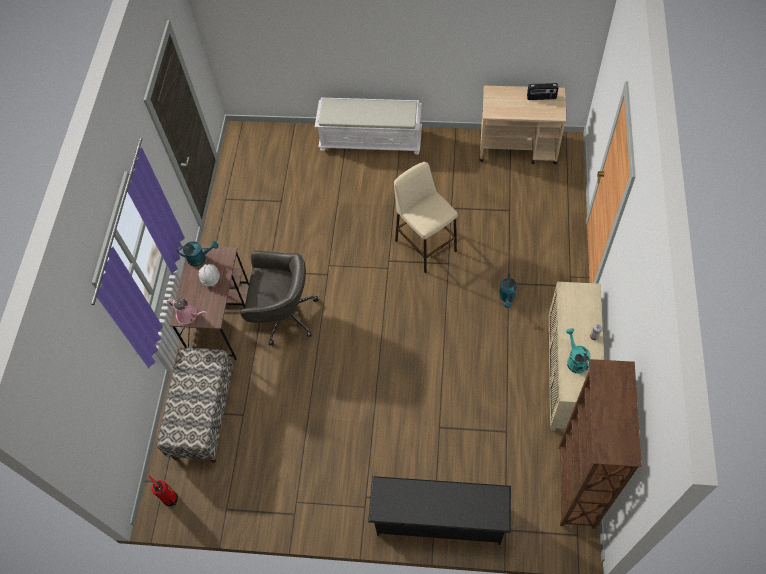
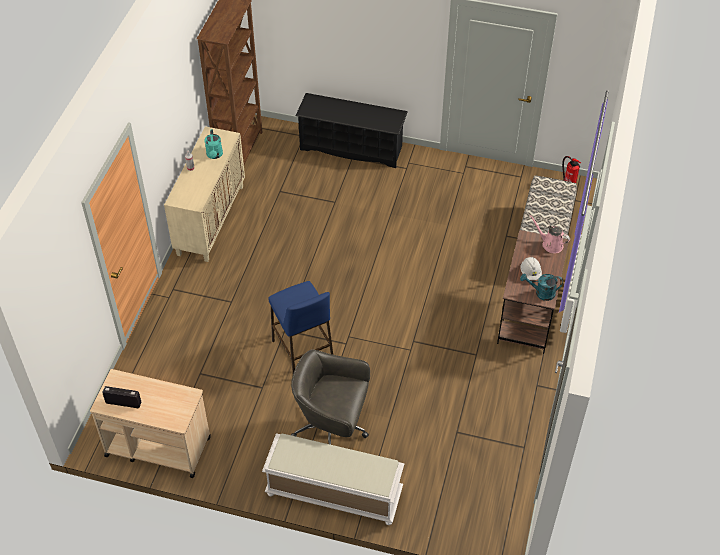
camera: 175 degrees left, 10 degrees down
(283, 315) = (463, 310): grey office chair -> grey office chair (332, 428)
(425, 245) = (303, 352): beige stool -> blue stool
(507, 297) = (238, 289): turquoise watering can -> none

